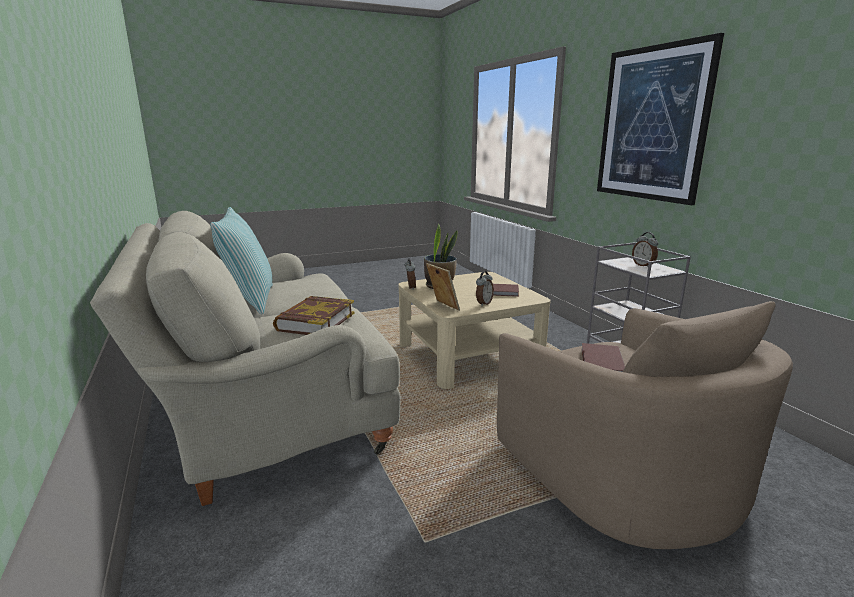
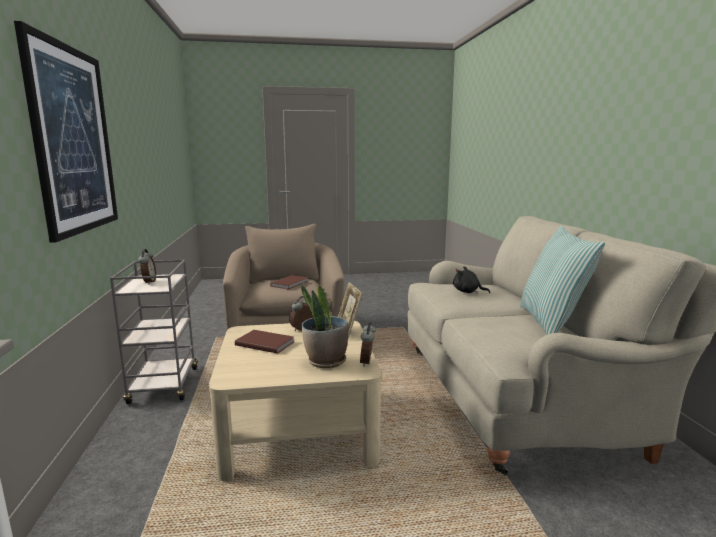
camera: 165 degrees left, 5 degrees down
(315, 321) = (467, 292): book -> black plush toy

